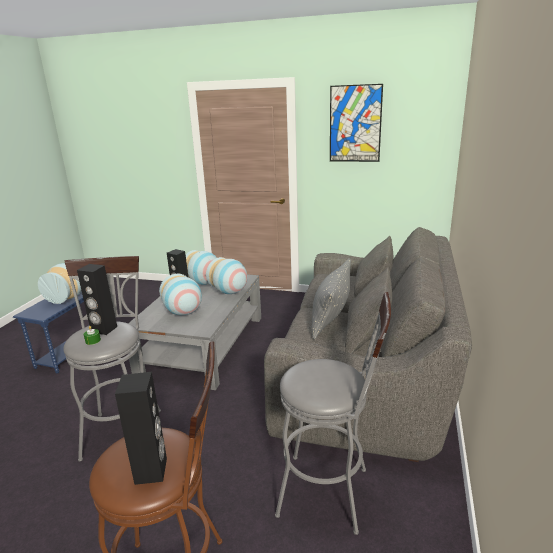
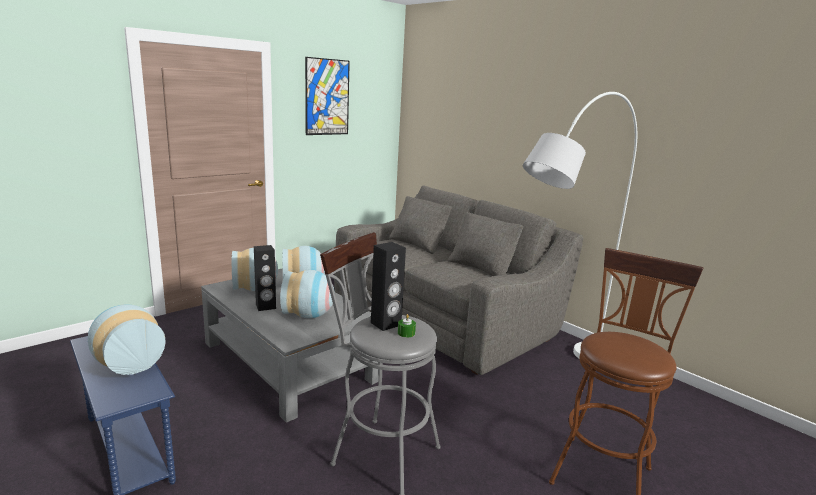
camera: 60 degrees left, 5 degrees down
(151, 471) = (644, 347): black speaker -> none
(331, 318) = (445, 266): grey pillow -> none
(332, 493) = (555, 378): grey stool -> white floor lamp

